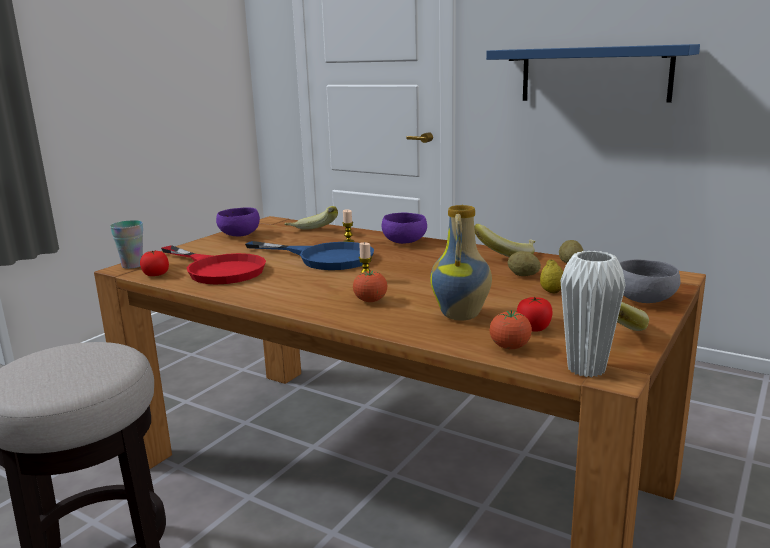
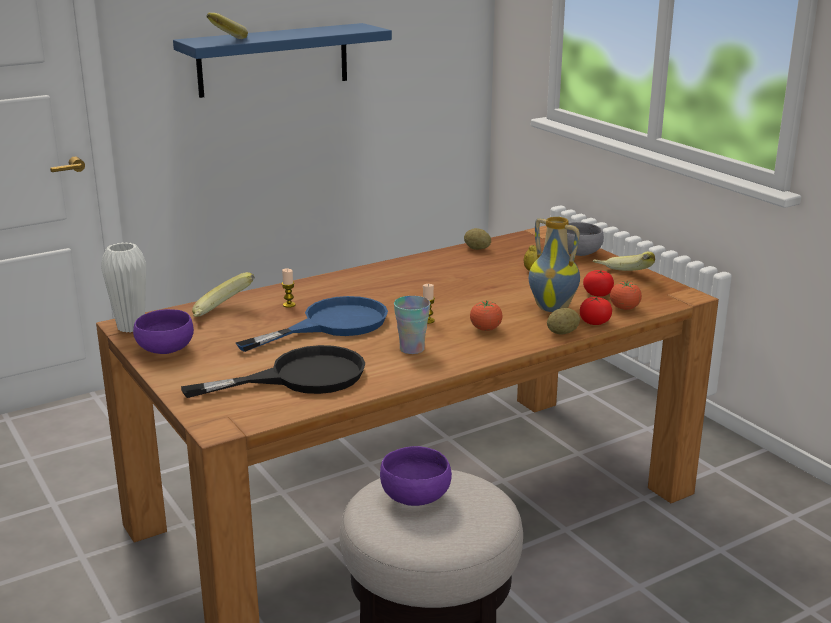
camera: 65 degrees left, 5 degrees up
(132, 265) = (213, 421): cup -> cup (412, 349)
(156, 275) = (274, 411): tomato -> tomato (595, 322)
(218, 269) = (300, 377): red frying pan -> black frying pan
(405, 242) = (330, 284): purple bowl -> purple bowl (416, 496)
(506, 255) = (427, 261): banana -> banana (226, 40)
(523, 275) = (487, 269): potato -> potato (562, 333)
(586, 369) = (674, 298): white vase -> white vase (131, 327)

